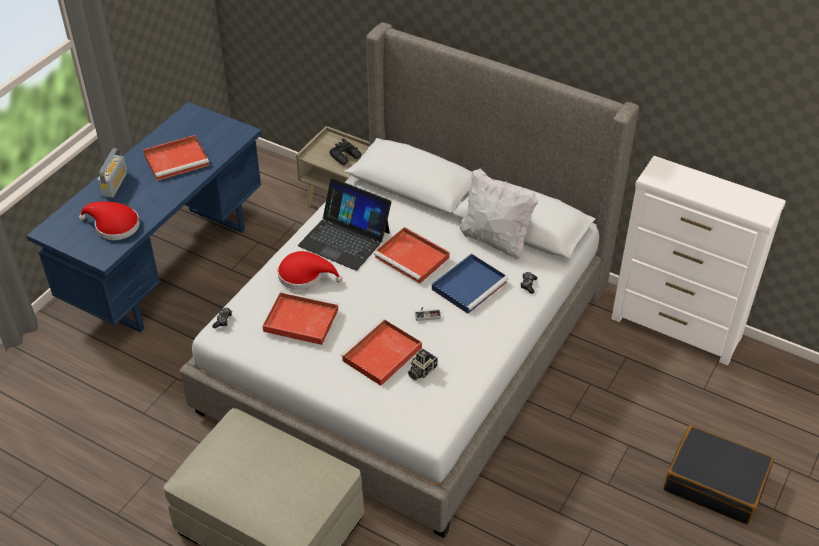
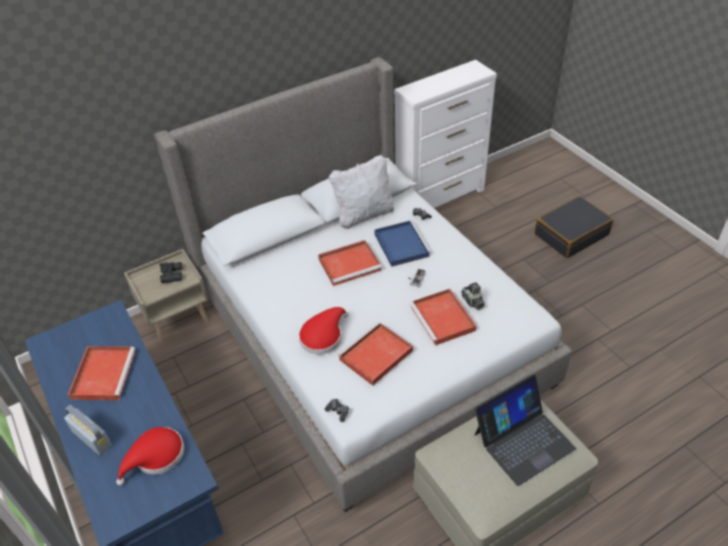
camera: 60 degrees left, 0 degrees up
(345, 238) = (297, 296): laptop -> laptop (523, 440)

